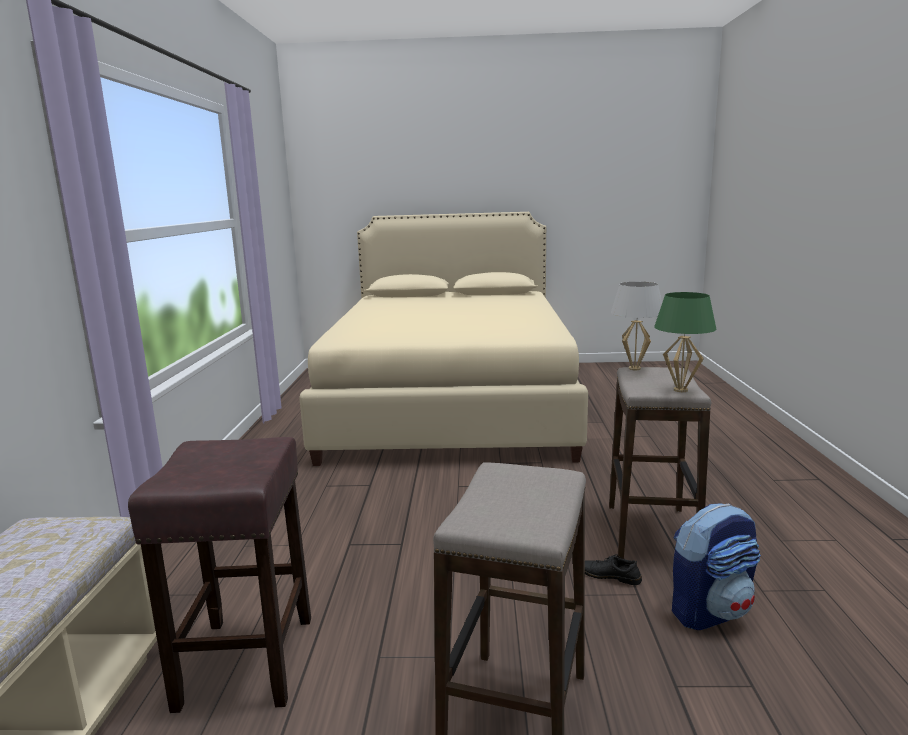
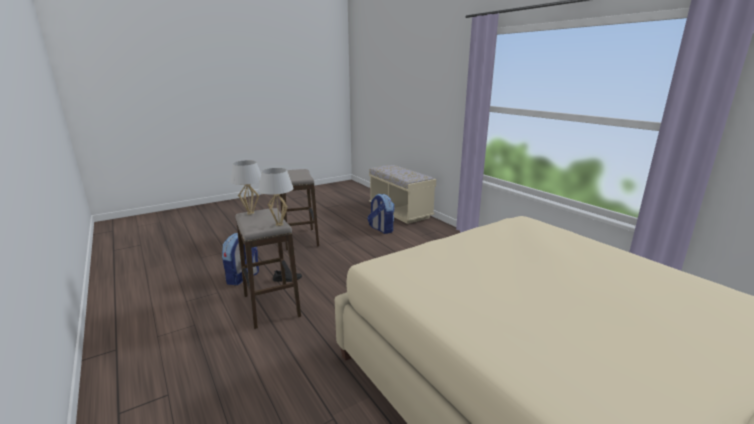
camera: 145 degrees right, 5 degrees up
(246, 663) = (381, 229): brown stool -> backpack
(680, 390) = (250, 213): green table lamp -> white table lamp

